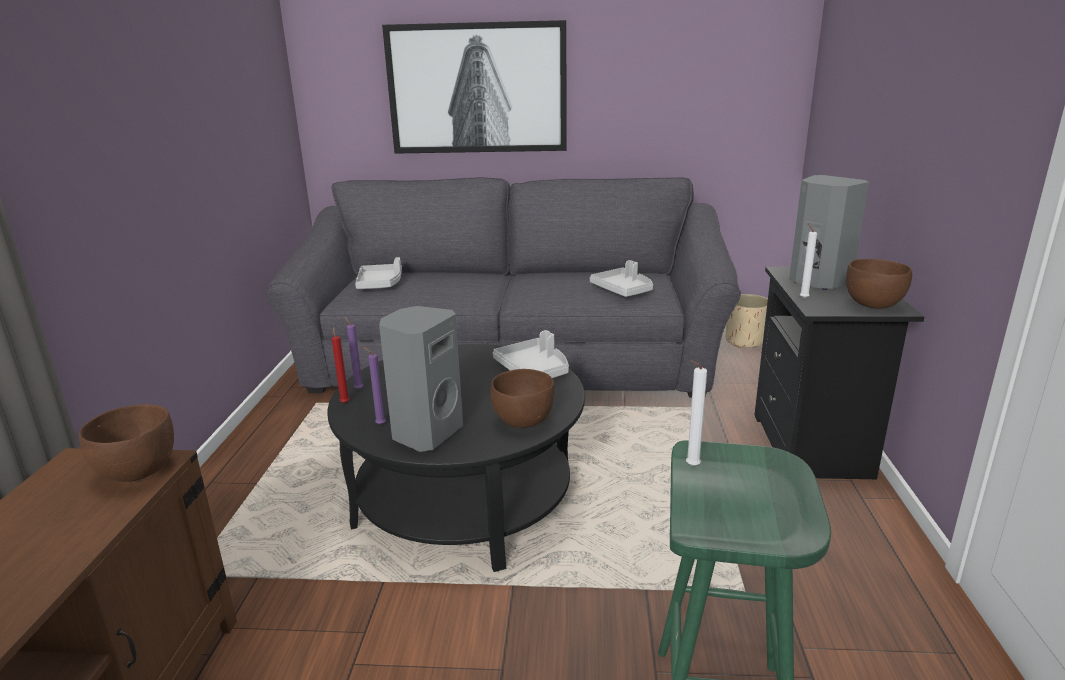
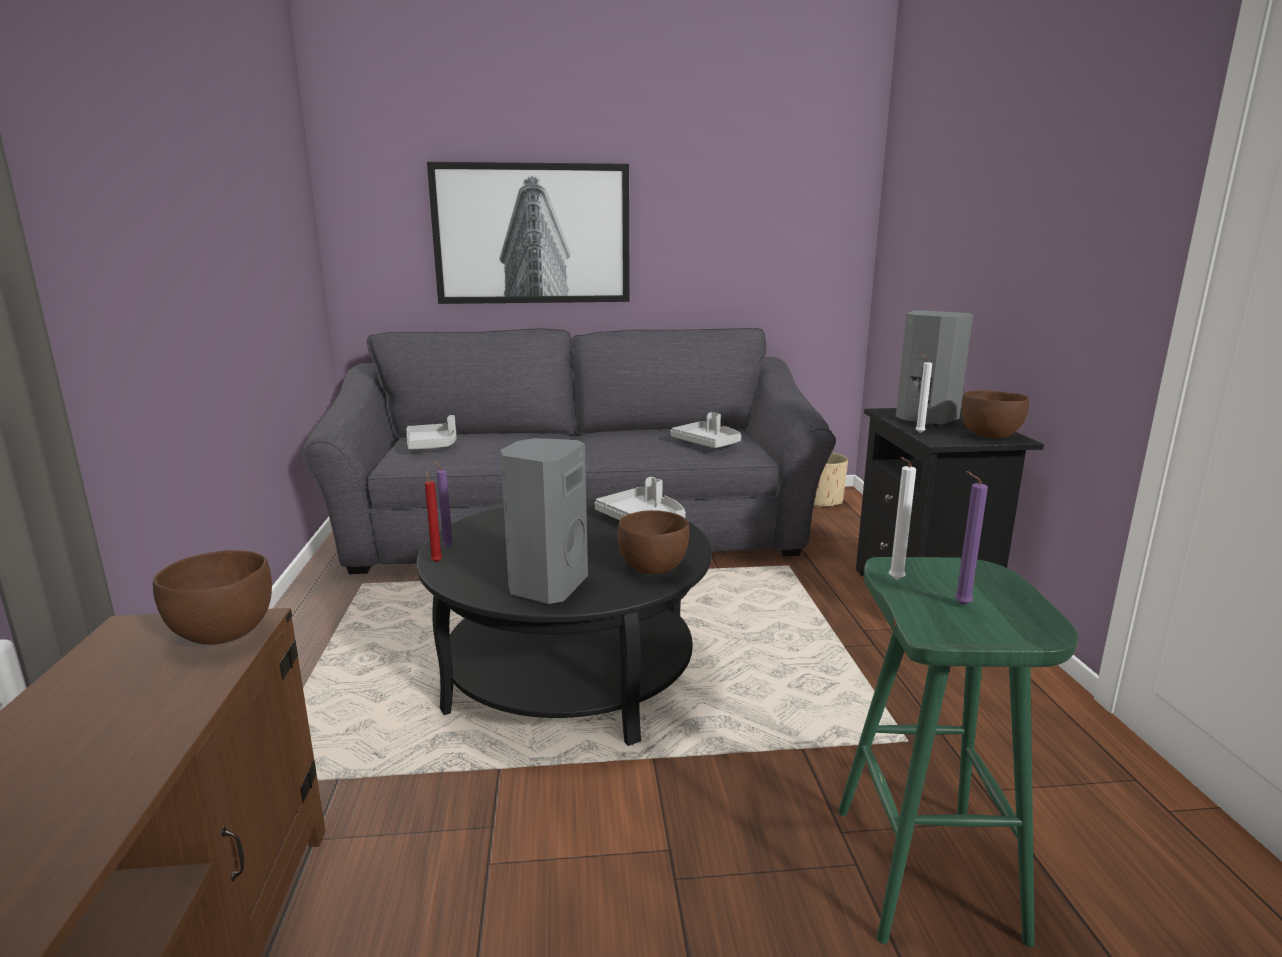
camera: 10 degrees left, 5 degrees down
(379, 424) = (487, 580): purple candle -> purple candle (959, 604)

